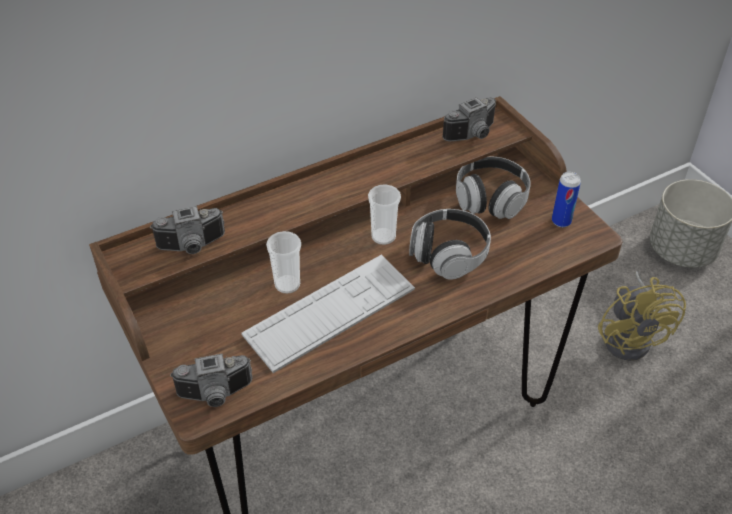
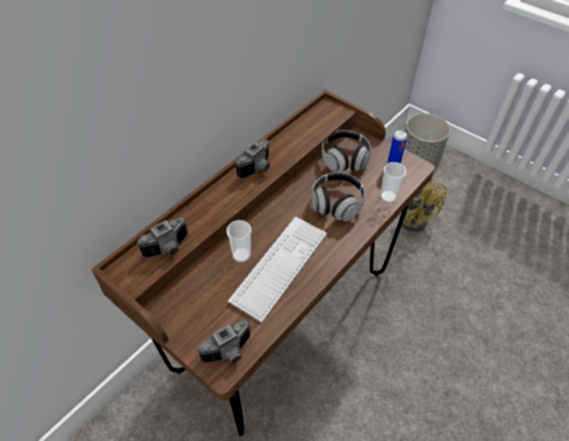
camera: 20 degrees left, 5 degrees up
(383, 236) = (289, 203): cup -> cup (388, 196)
(473, 135) = (320, 119): camera -> camera (258, 169)

